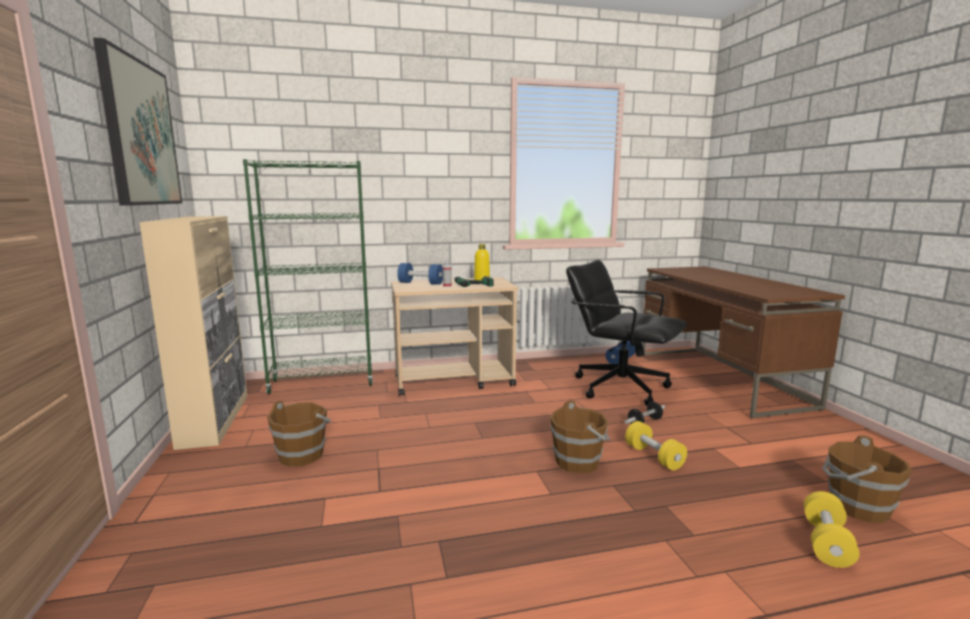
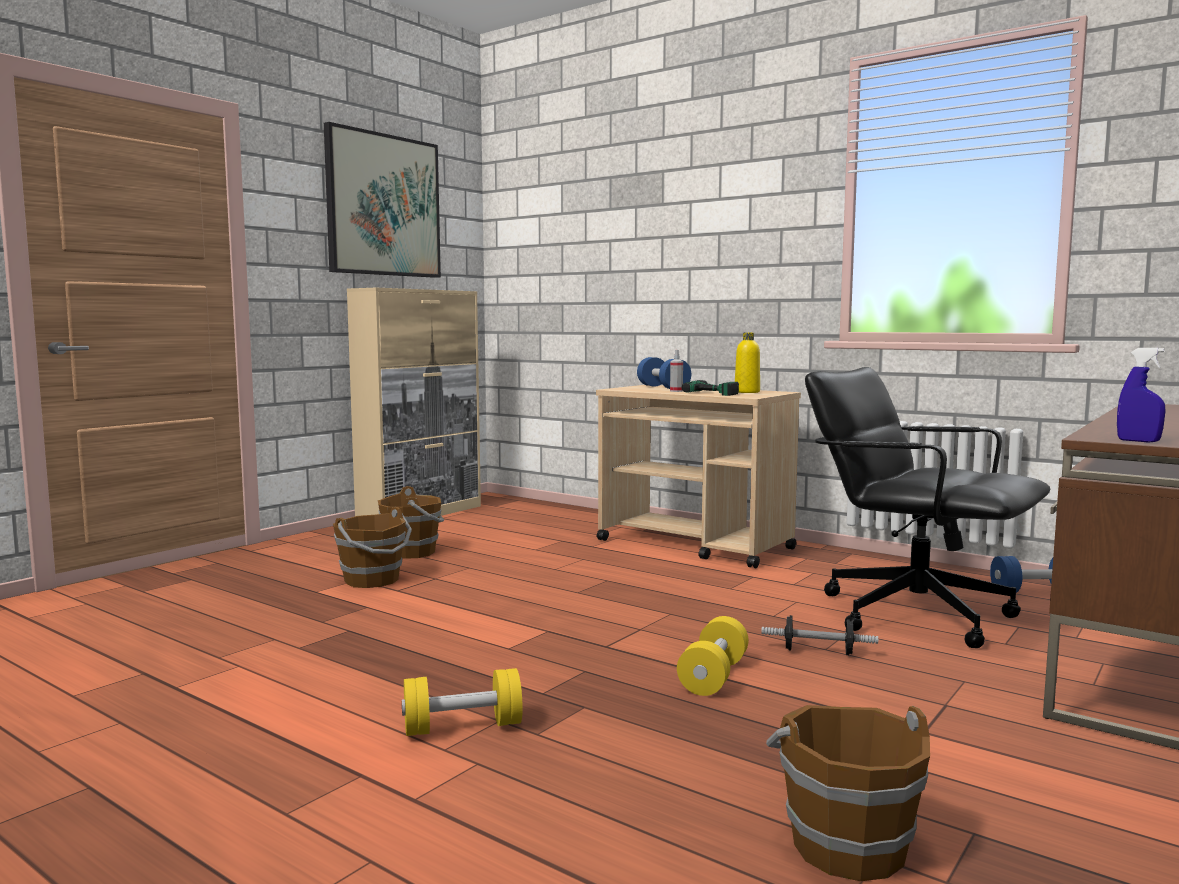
camera: 50 degrees right, 5 degrees down
(322, 383) = (561, 513): green bookcase -> none
(578, 462) = (610, 643): brown bucket -> brown bucket (373, 580)
(620, 387) = (914, 613): black office chair -> black office chair turned 45 degrees counterclockwise
(782, 296) = (1138, 441): none -> blue spray bottle
(826, 542) = (662, 825): yellow dumbbell -> yellow dumbbell (462, 727)

